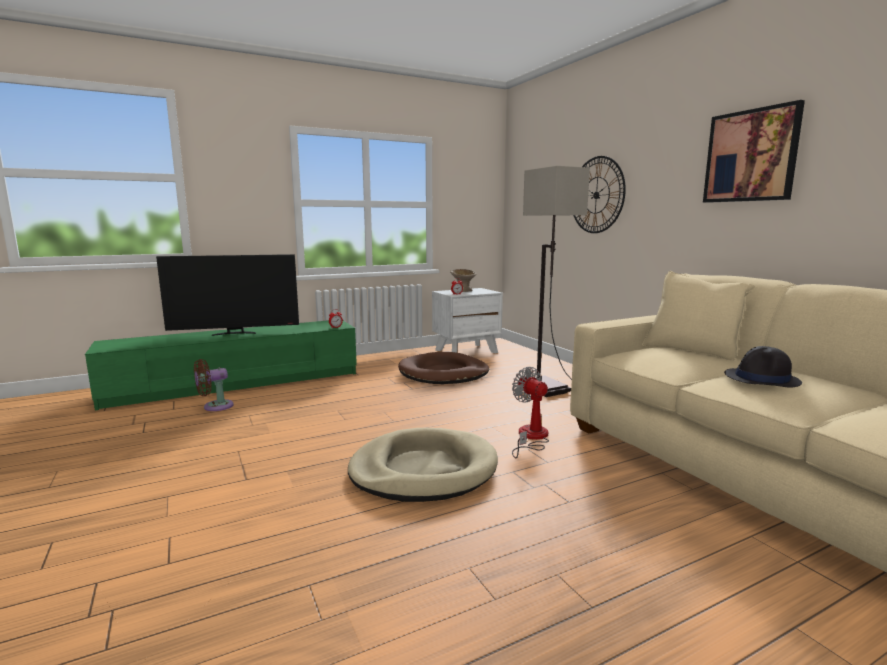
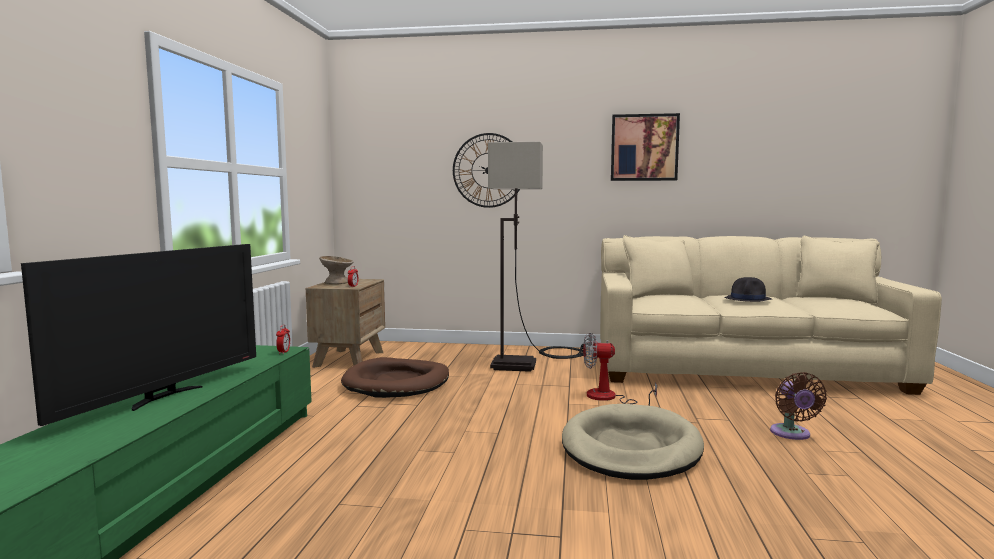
camera: 55 degrees left, 5 degrees down
(215, 407) = (250, 523): brown fan -> brown fan (792, 434)
(466, 351) = (349, 359): white nightstand -> brown nightstand

